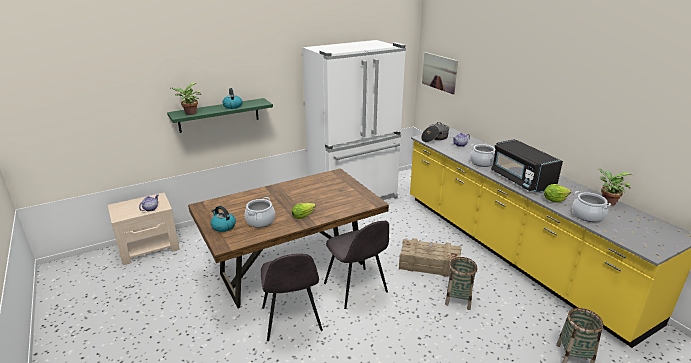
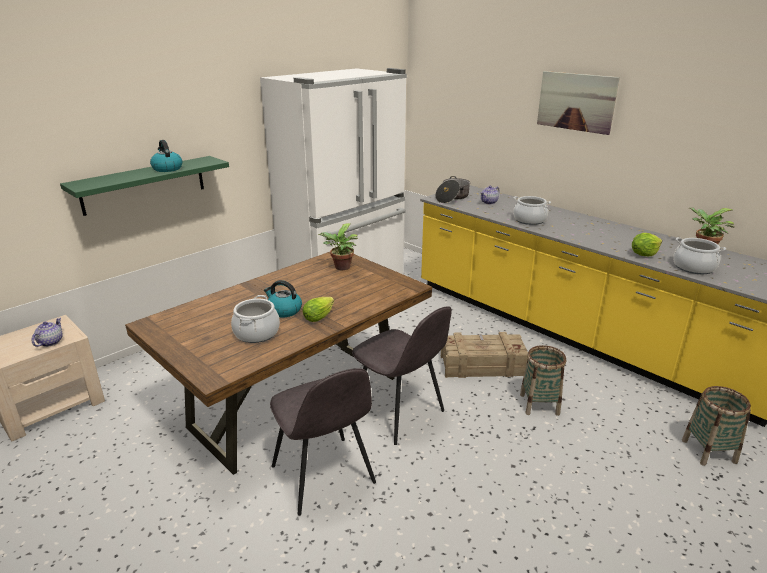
camera: 15 degrees left, 0 degrees up
(189, 113) = (100, 182): potted plant -> potted plant (341, 268)
(223, 226) = (200, 349): kettle -> kettle (284, 310)
(439, 72) = (441, 111): picture -> picture (576, 102)
(521, 180) = (589, 235): black microwave -> none

